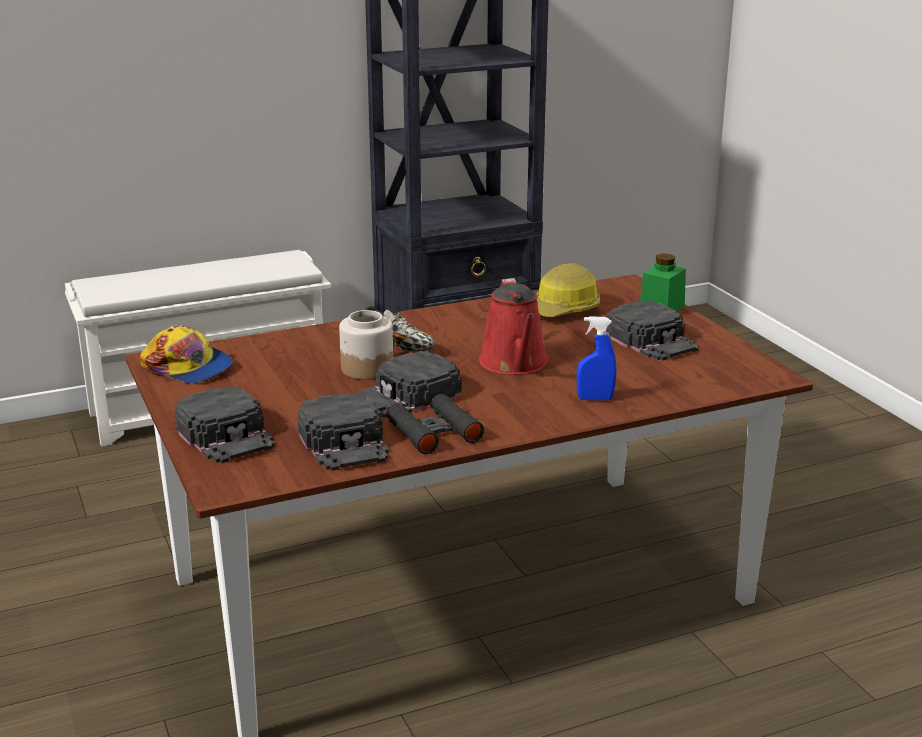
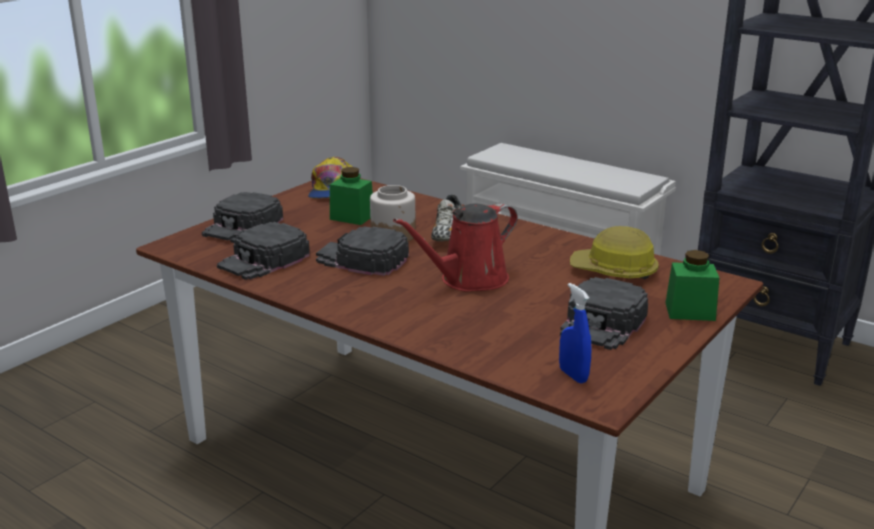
camera: 60 degrees right, 0 degrees up
(288, 376) = (352, 217): none -> green jar
(434, 432) = (307, 283): black binoculars -> none
(595, 399) = (437, 326): blue spray bottle -> blue spray bottle (573, 375)

